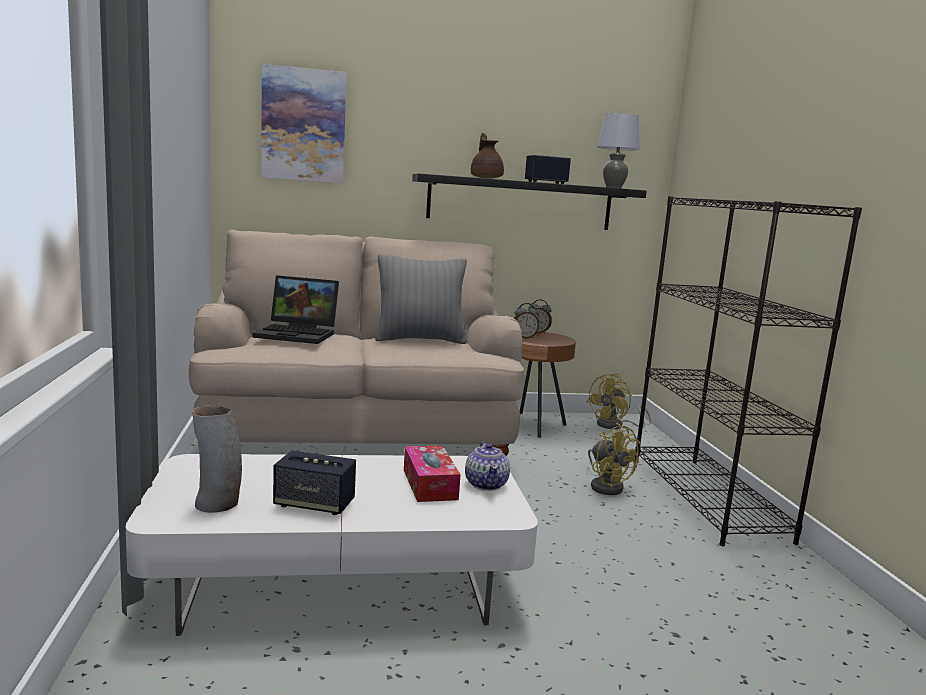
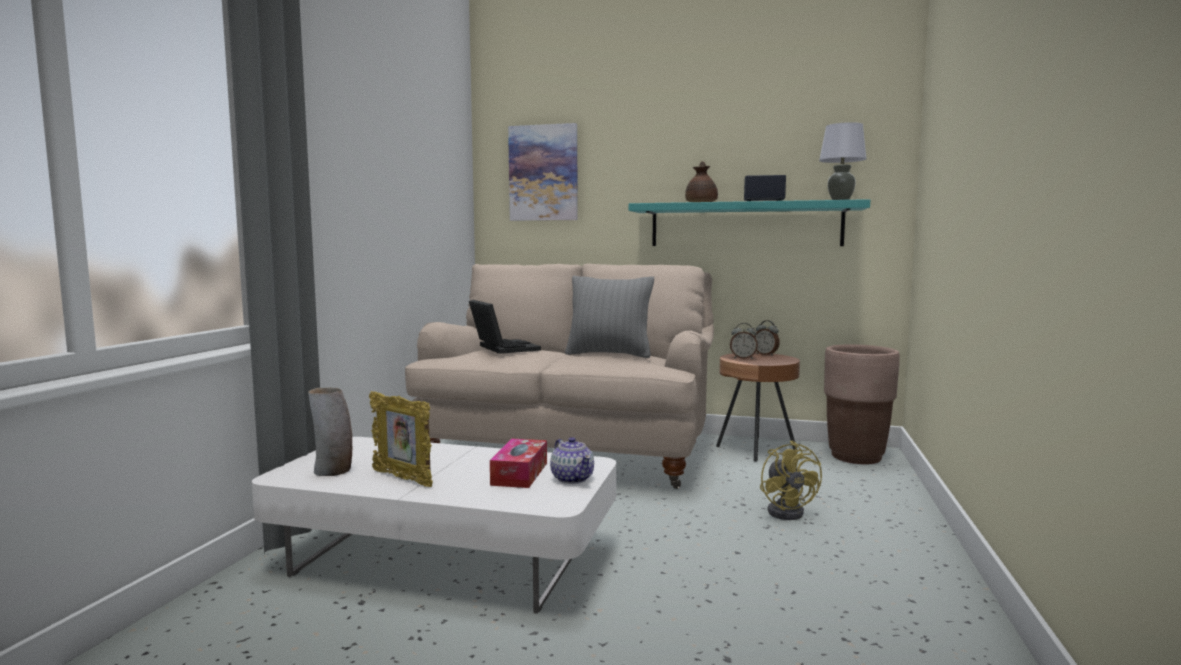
camera: 25 degrees right, 5 degrees down
(299, 334) = (502, 348): laptop -> laptop turned 150 degrees counterclockwise
(314, 505) = (403, 479): speaker -> picture frame
(486, 484) = (572, 478): teapot -> teapot turned 45 degrees counterclockwise
(520, 203) = (745, 225): black shelf -> turquoise shelf
(615, 426) = (856, 457): yellow fan -> brown planter
(707, 498) = (904, 536): black bookcase -> none

